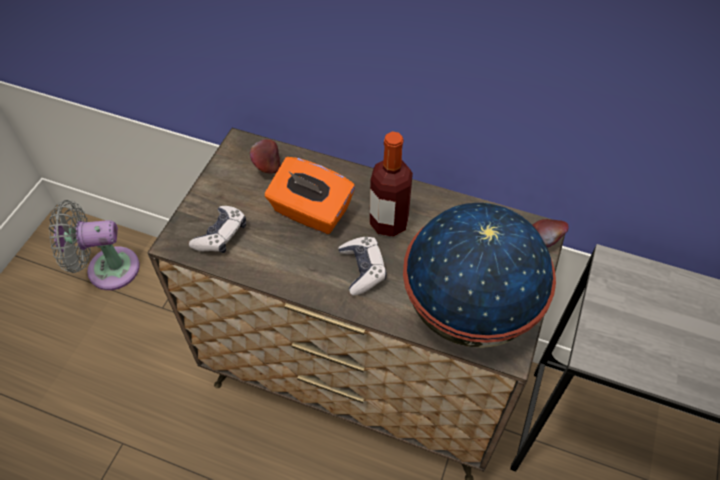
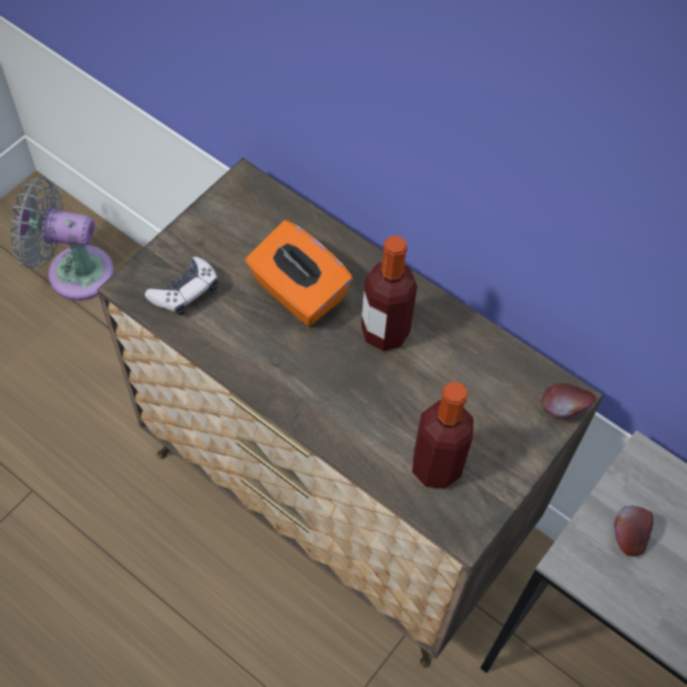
camera: 15 degrees right, 5 degrees up
(267, 167) = (266, 221): apple -> apple (627, 538)
(362, 269) = (332, 380): game controller -> none
(468, 311) = (436, 467): globe -> bottle

